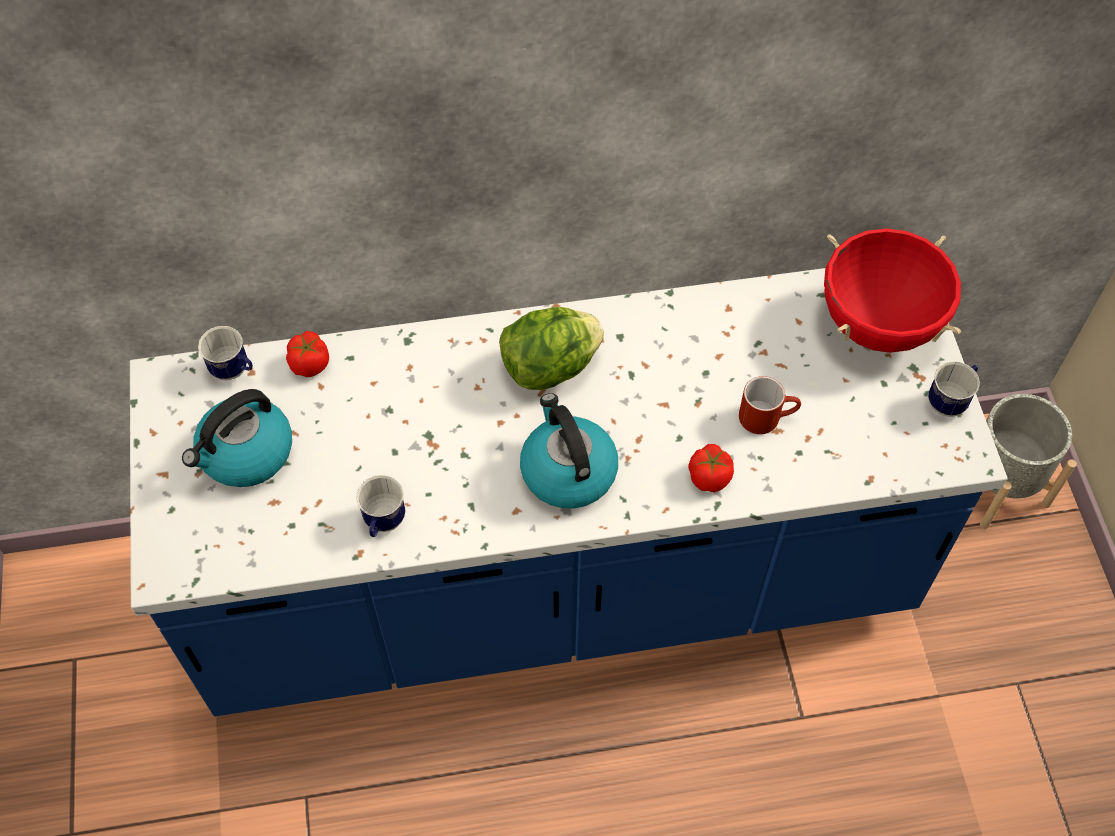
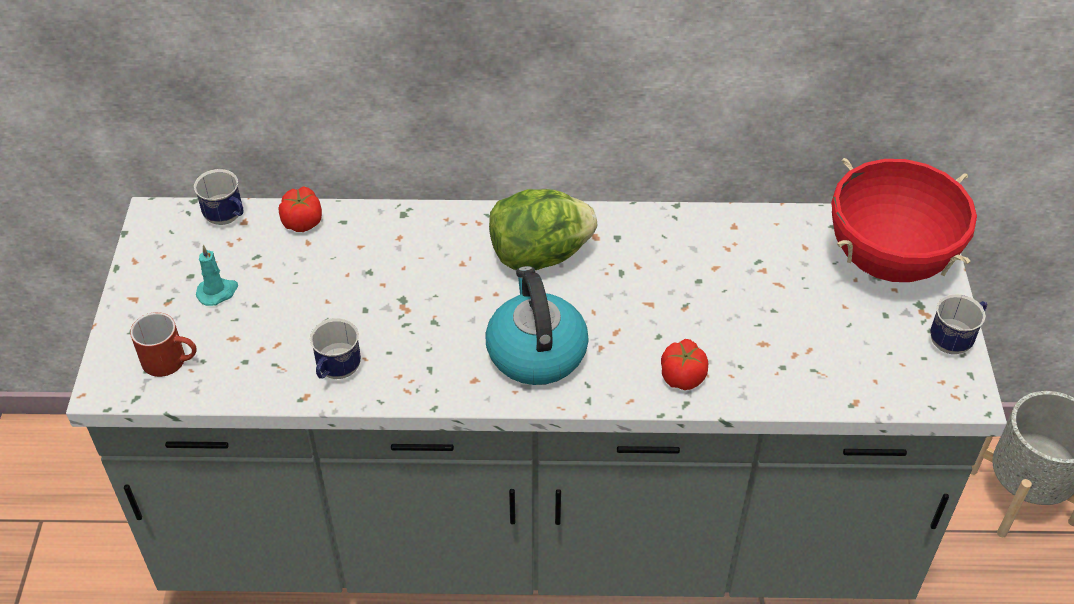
camera: 10 degrees right, 10 degrees down
(245, 454) = (218, 292): kettle -> turquoise candle
(557, 585) = (537, 524): blue counter -> grey counter
(767, 416) = (755, 329): red mug -> red mug (172, 360)

